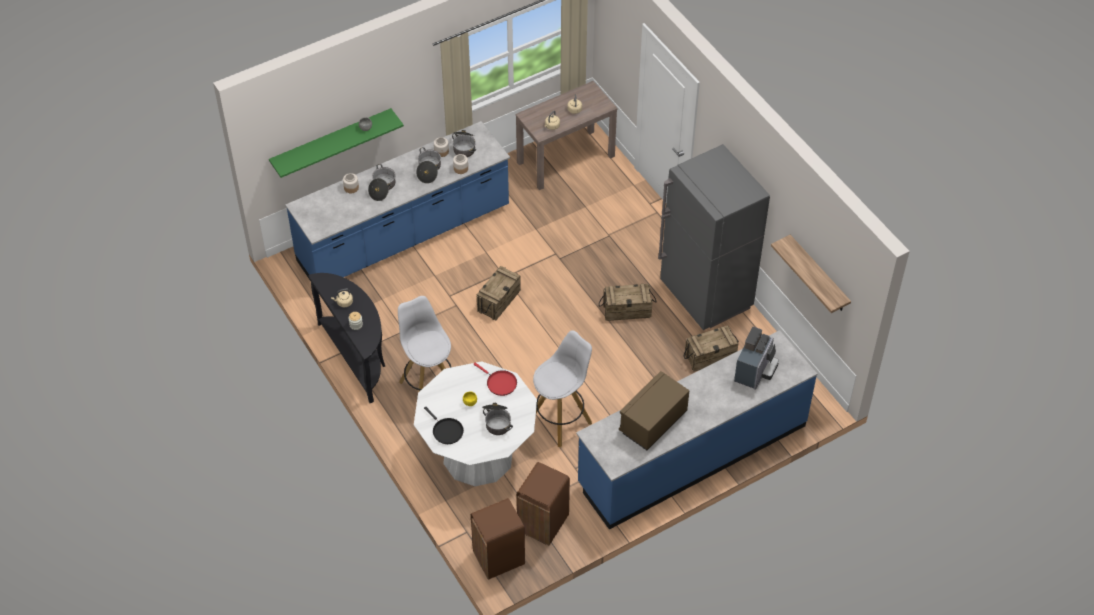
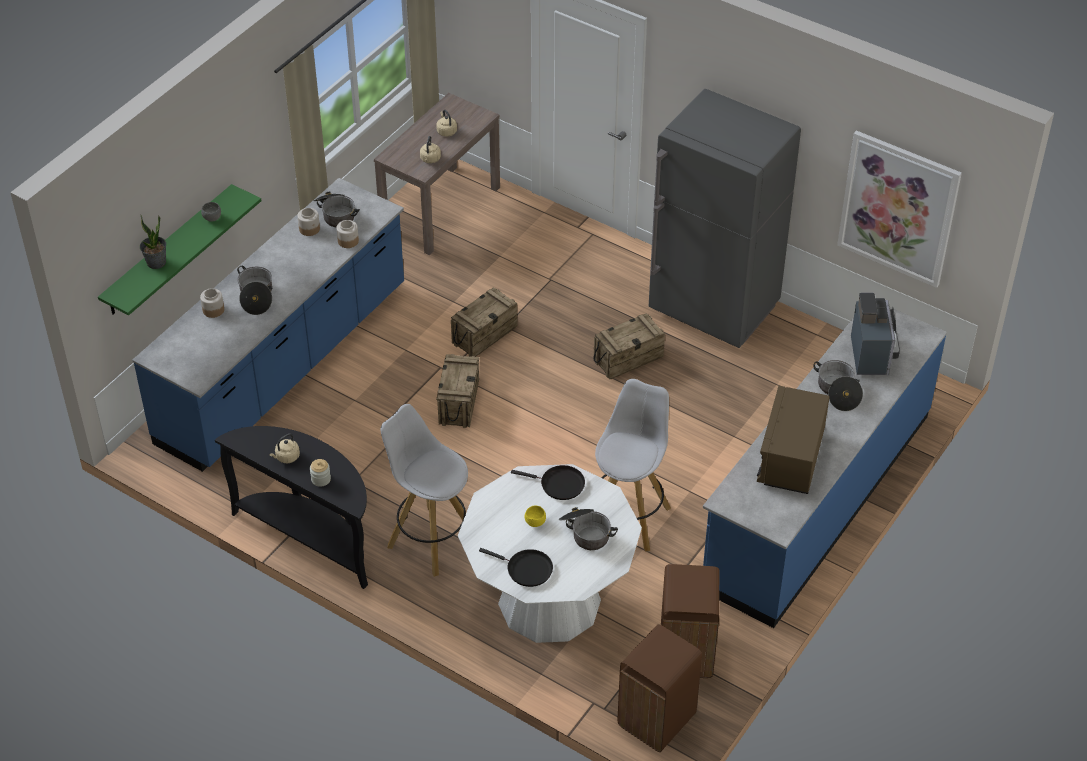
camera: 25 degrees left, 5 degrees down
(315, 148) = (156, 262): none -> potted plant
(428, 170) = (306, 256): cooking pot -> cooking pot (837, 391)
(500, 383) = (559, 484): red frying pan -> black frying pan
(710, 356) = (763, 377): crate -> crate (484, 335)
(818, 275) = (898, 208): shelf -> picture

